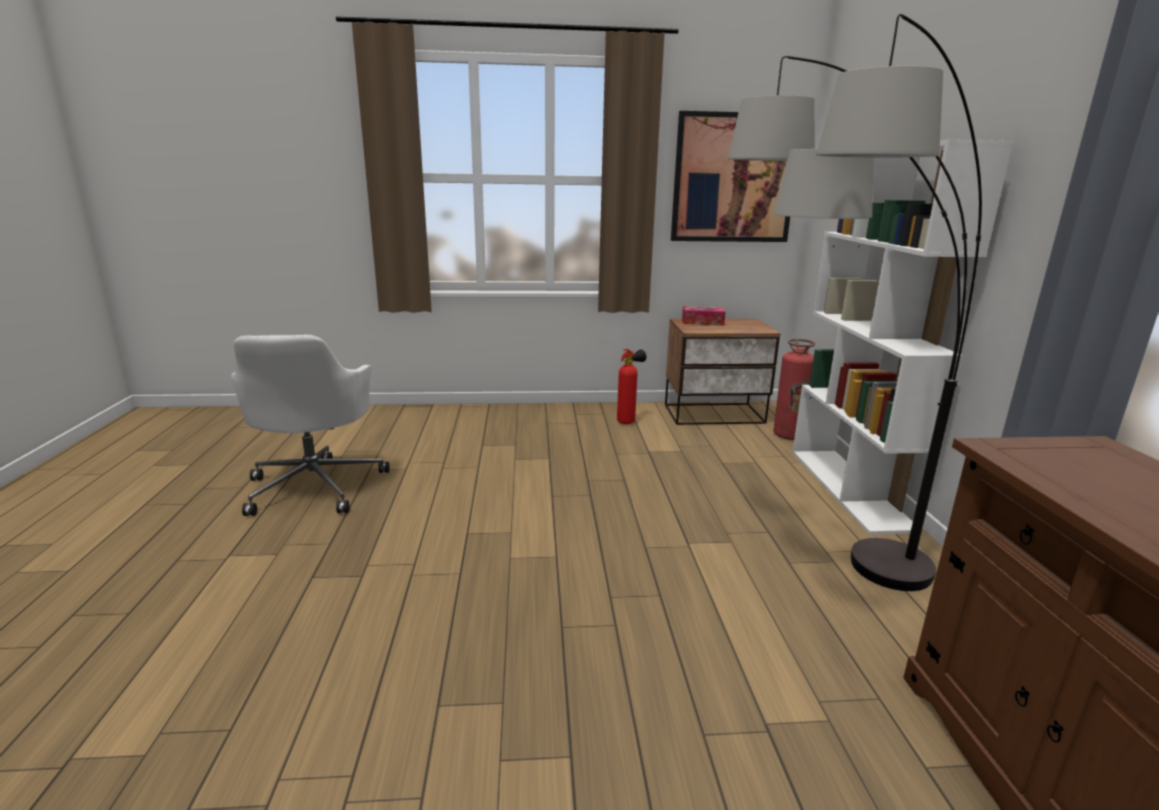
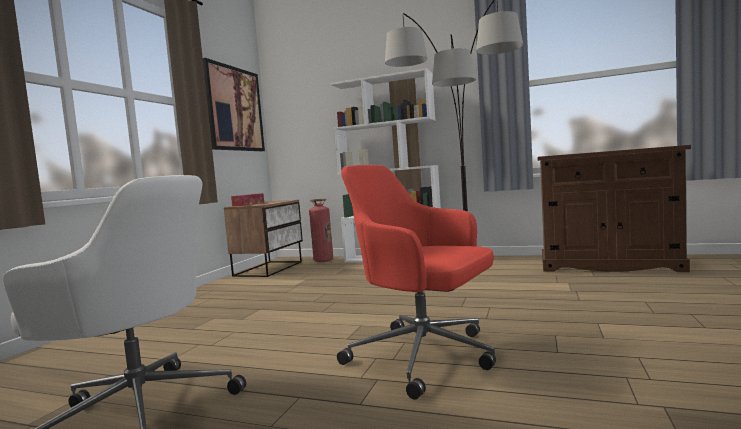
camera: 65 degrees left, 15 degrees down
(417, 595) = (425, 357): none -> red office chair
(628, 421) = (240, 286): fire extinguisher -> none

